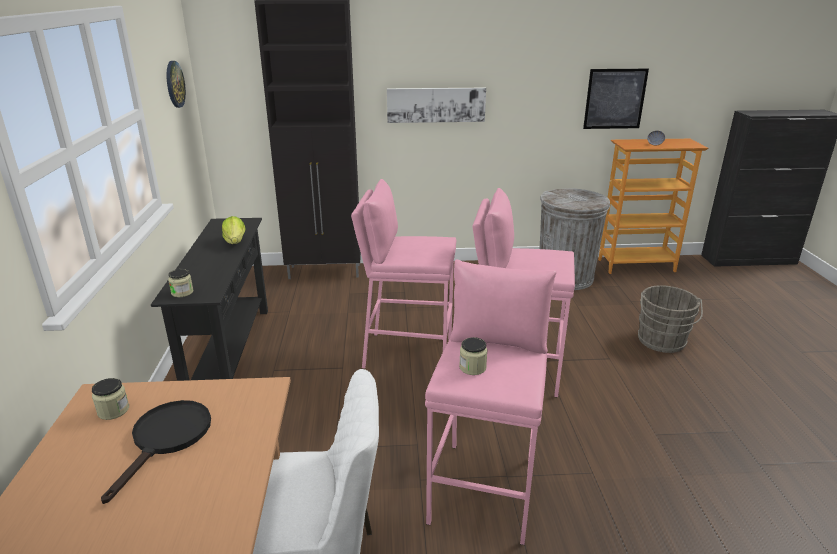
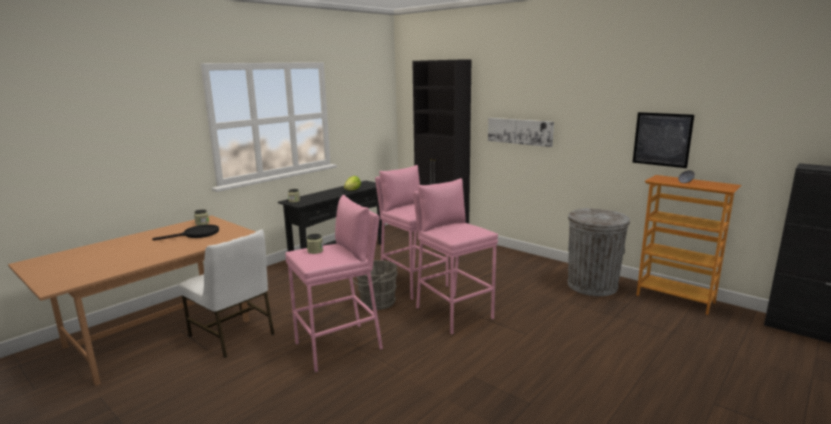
camera: 45 degrees right, 10 degrees down
(174, 84) = (369, 105): wall clock -> none
(661, 342) = (587, 343): grey bucket -> grey bucket (375, 302)

